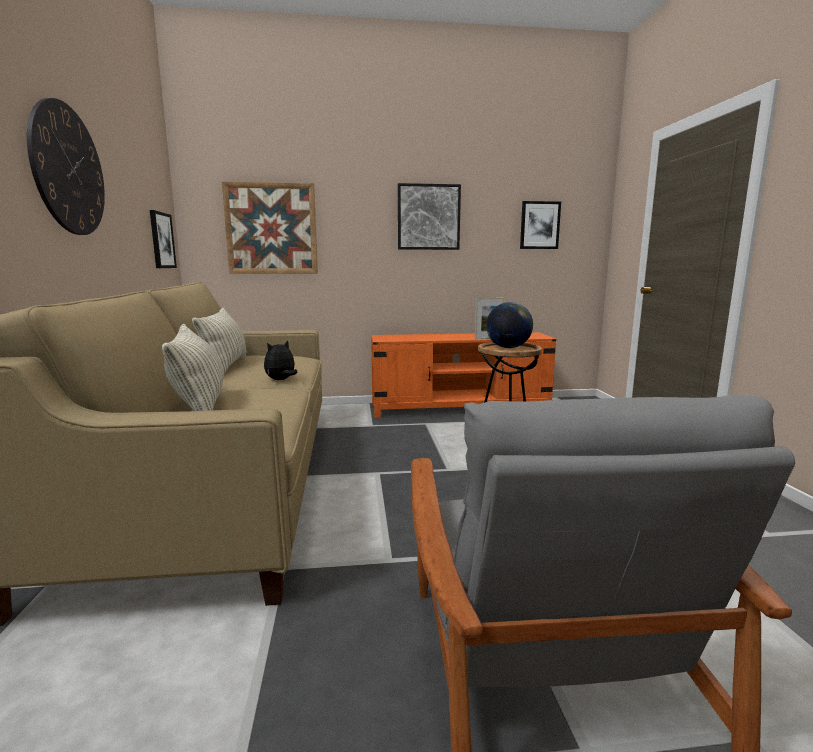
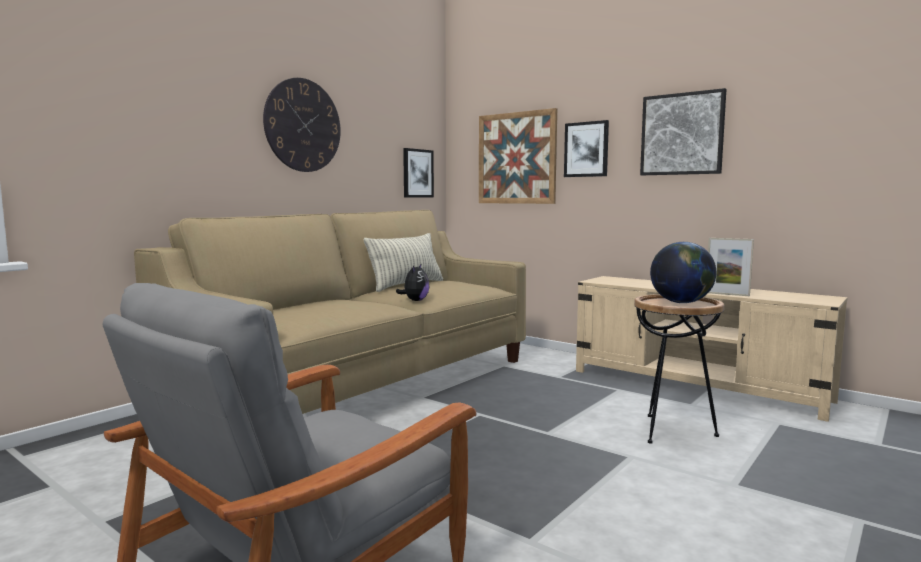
camera: 45 degrees right, 5 degrees down
(199, 406) = (311, 305): pillow -> none
(281, 380) = (415, 300): plush toy -> plush toy turned 105 degrees clockwise
(460, 408) = (696, 386): orange tv stand -> beige tv stand
(539, 225) = (857, 133): picture -> picture (586, 149)

